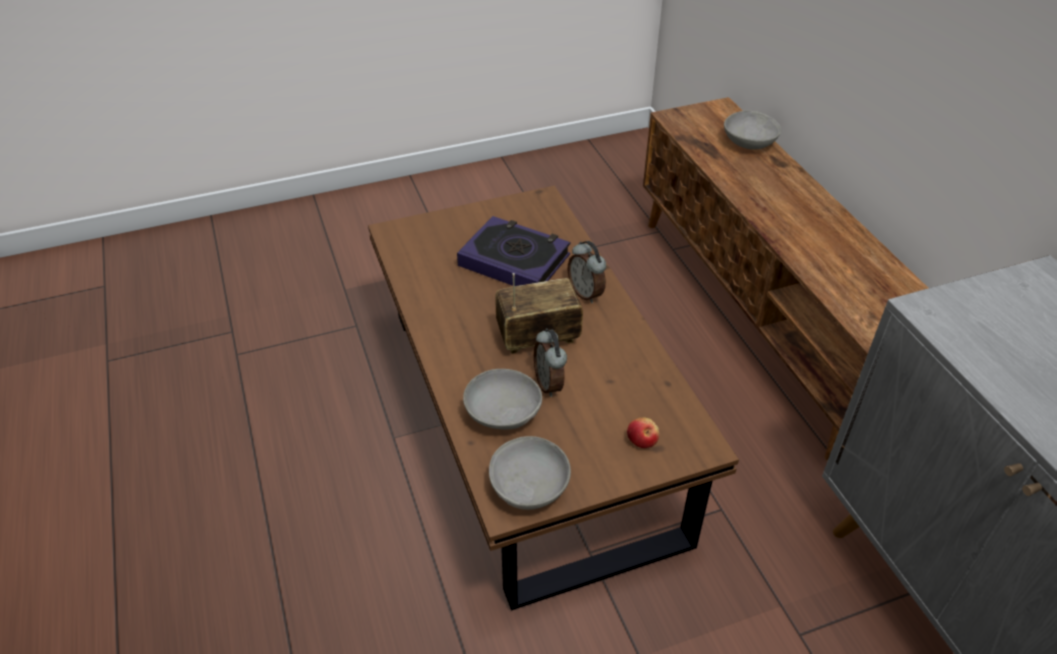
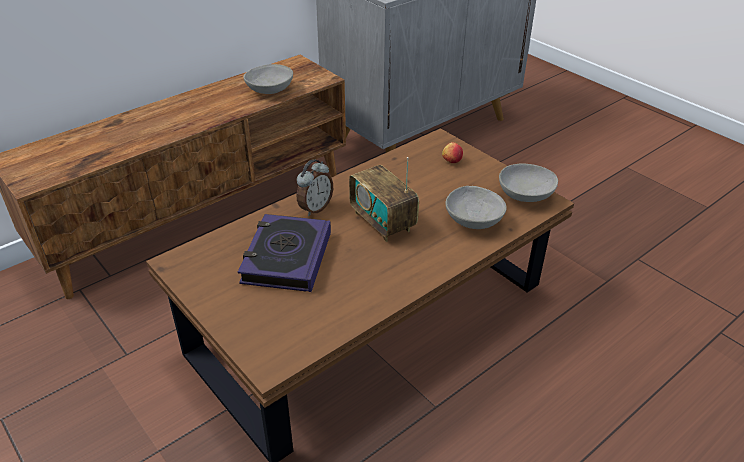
camera: 110 degrees left, 5 degrees down
(550, 384) = (429, 206): alarm clock -> none
(748, 143) = (83, 138): grey bowl -> grey bowl (270, 90)

